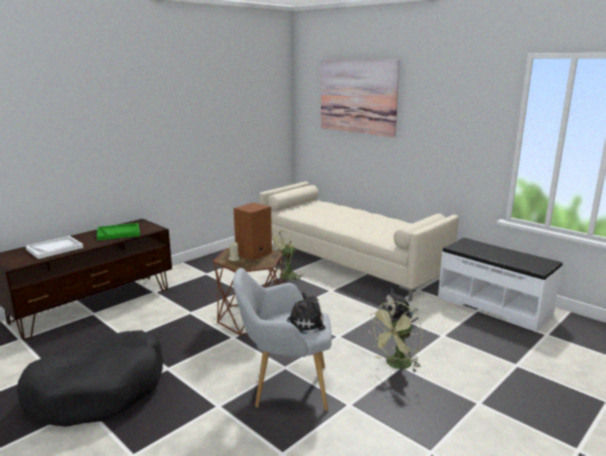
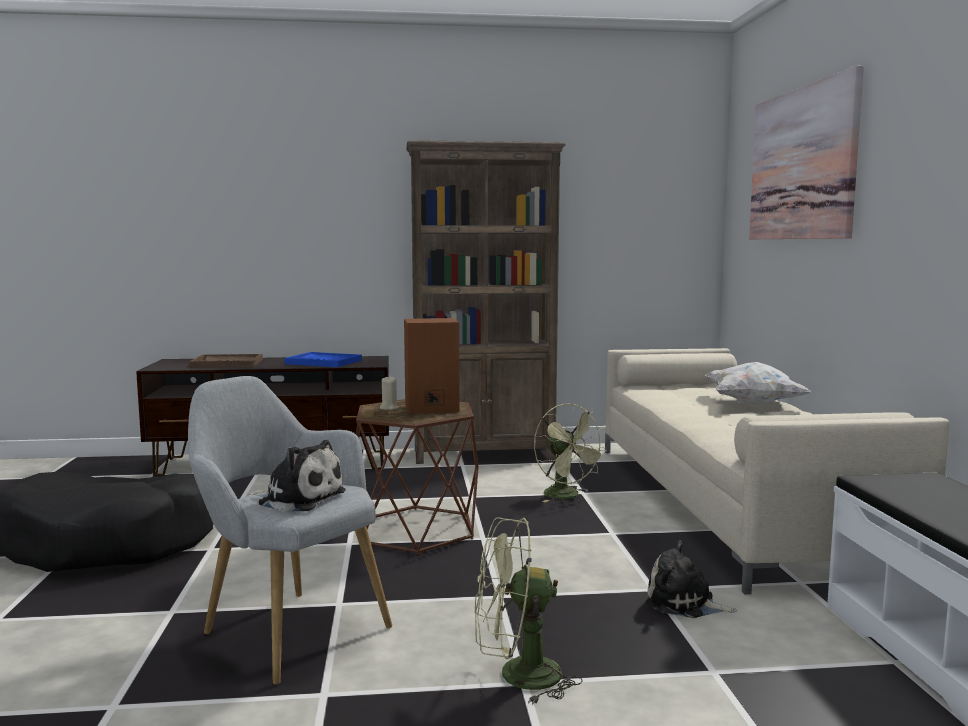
camera: 40 degrees right, 10 degrees down
(55, 248) = (227, 363): white tray -> brown tray
(118, 233) = (324, 362): green tray -> blue tray
(205, 263) = (484, 454): none -> brown bookcase
(284, 277) = (567, 496): green fan -> green fan turned 135 degrees counterclockwise
(349, 212) = (752, 403): none -> white pillow

